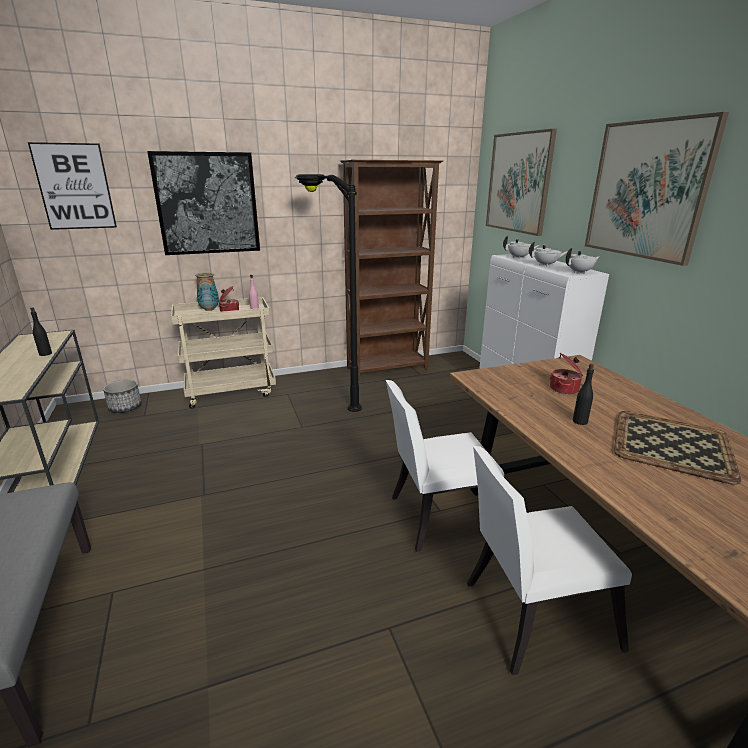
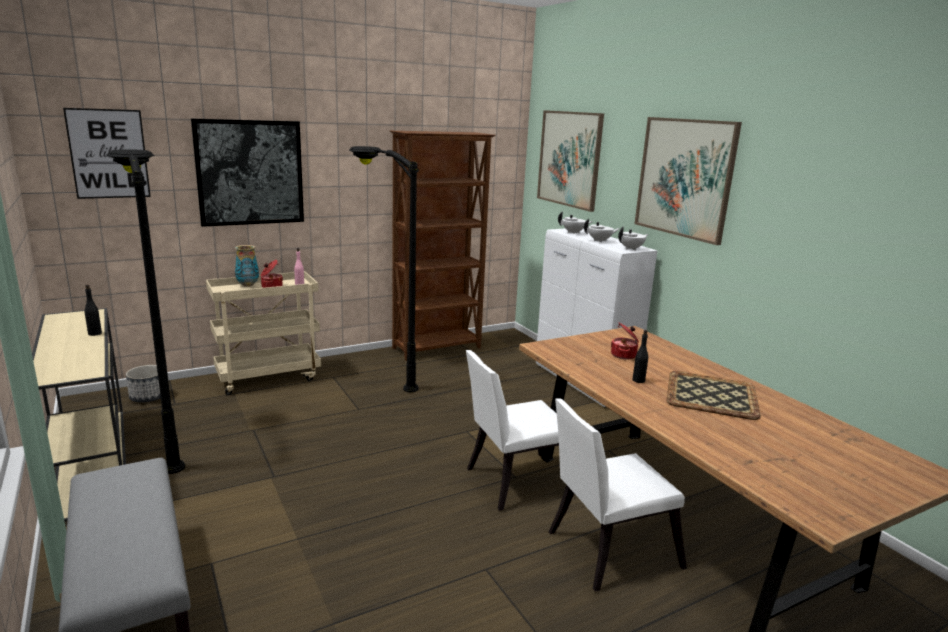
camera: 10 degrees left, 5 degrees down
(125, 450) = (167, 439): none -> black floor lamp

